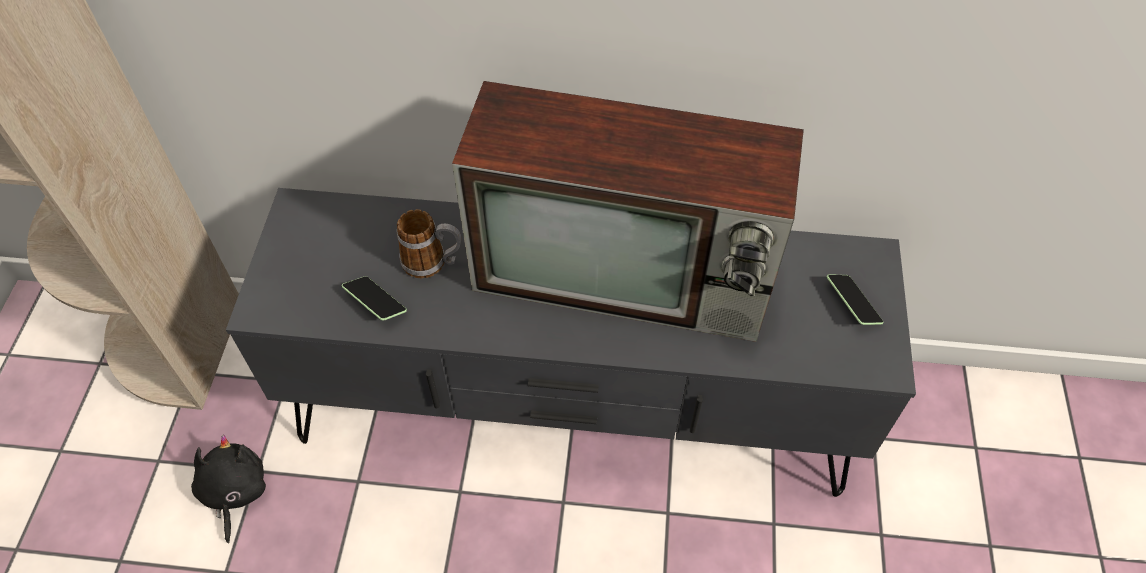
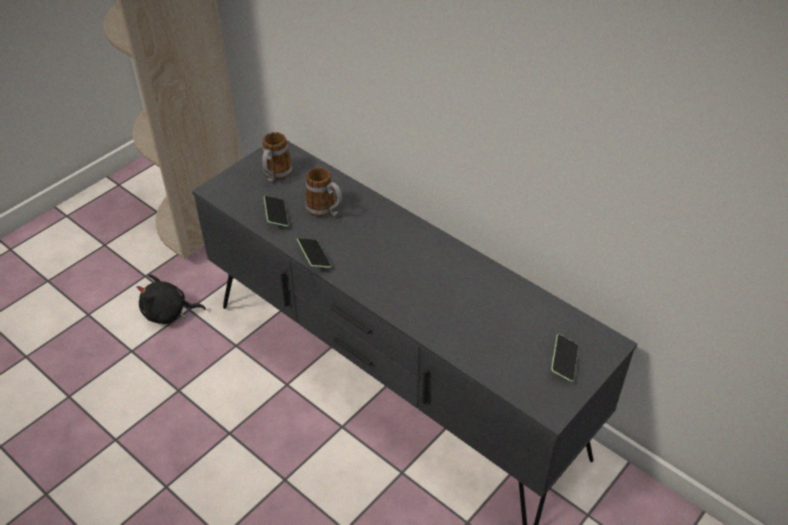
camera: 35 degrees right, 10 degrees down
(234, 492) = (168, 313): black plush toy -> black plush toy turned 120 degrees counterclockwise
(324, 247) = (275, 175): none -> mug
(474, 334) = (314, 257): none -> phone
(627, 274) = (432, 272): television -> none

